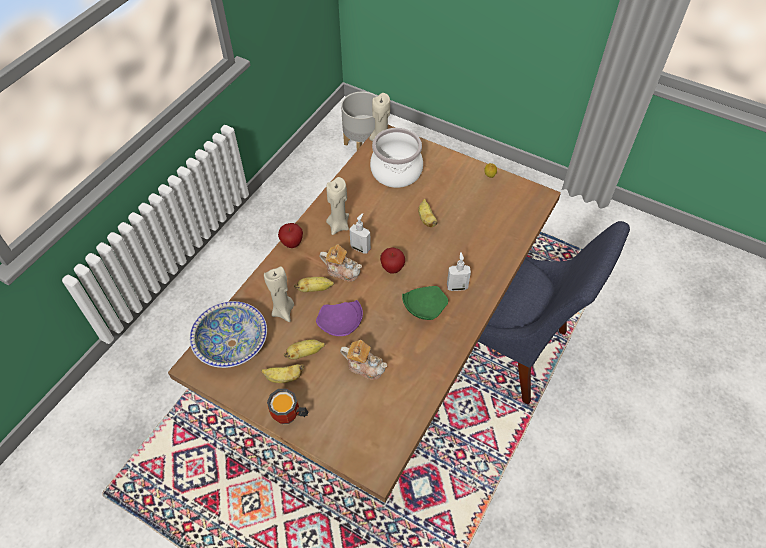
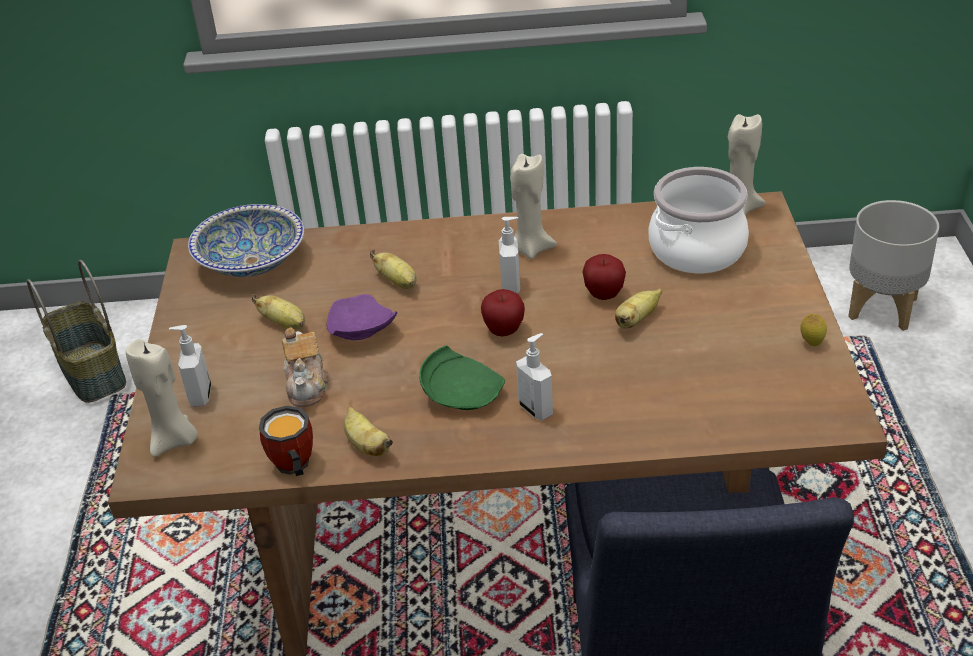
camera: 60 degrees right, 15 degrees down
(68, 496) = (93, 372): none -> basket
(283, 311) = (337, 274): beige candle -> beige candle (174, 441)
(283, 378) = (232, 325): banana -> banana (367, 445)
(289, 417) = (175, 359): mug -> mug (291, 468)
(292, 243) = (455, 228): apple -> apple (604, 295)
(332, 419) = (199, 396): none -> soap dispenser
(342, 270) = (453, 289): teapot -> none

